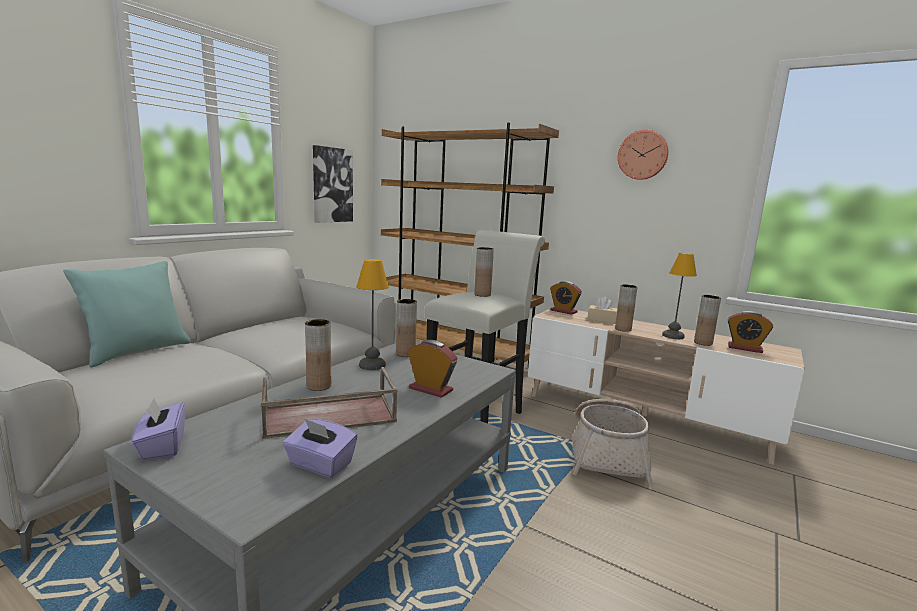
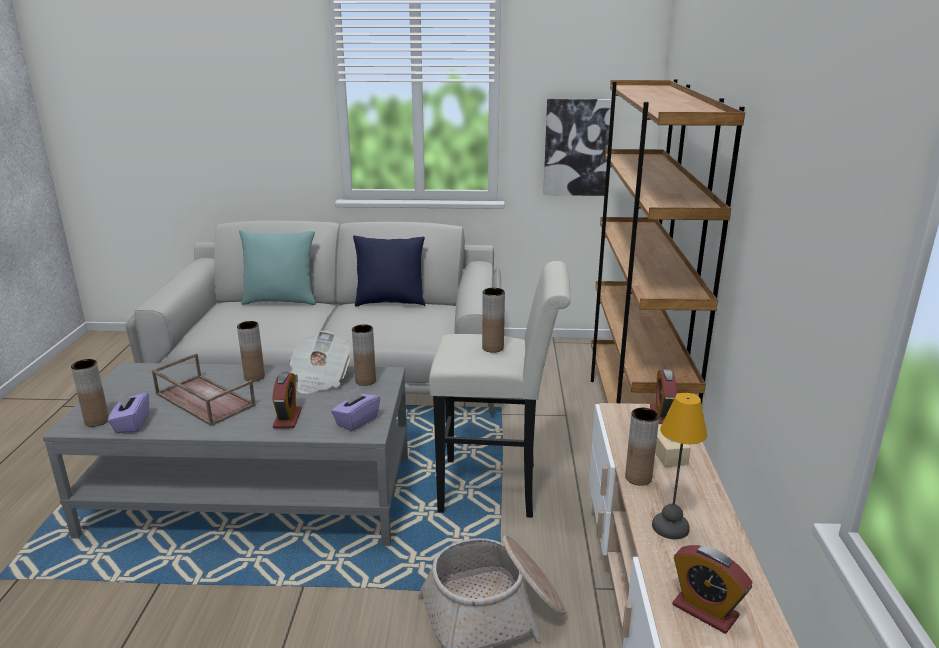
camera: 60 degrees right, 10 degrees up
(162, 446) = (130, 373): purple tissue box -> purple tissue box (356, 421)
(257, 324) = (390, 302): none -> blue pillow
(373, 365) = (320, 378): table lamp -> newspaper
(643, 155) = (805, 187): wall clock -> none
(703, 343) = (671, 561): brown vase -> brown vase (97, 421)
(745, 348) = (705, 611): alarm clock -> alarm clock turned 45 degrees counterclockwise

